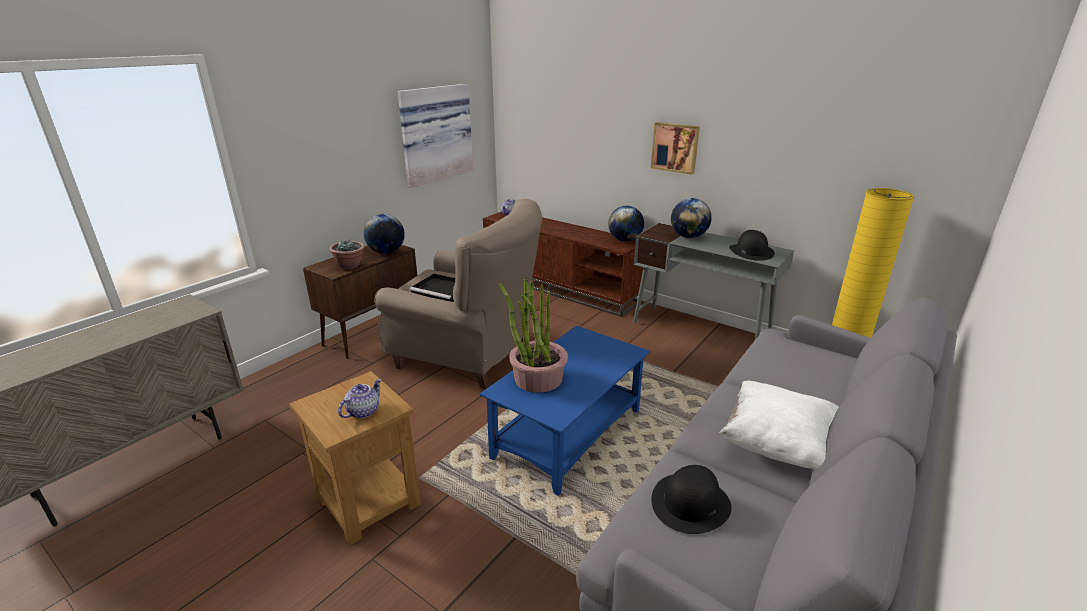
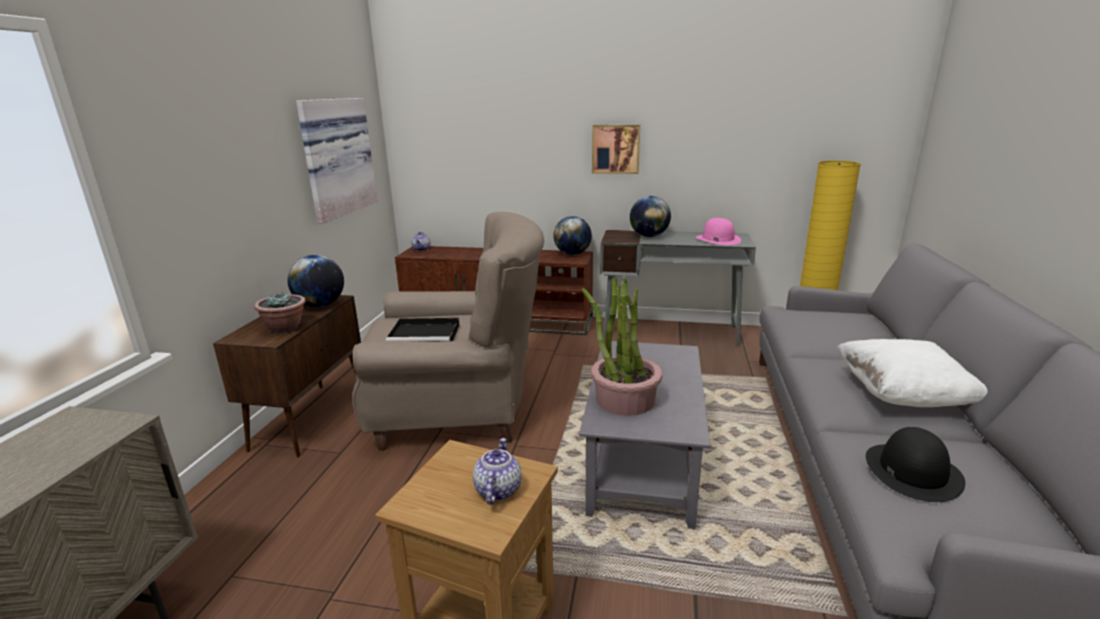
camera: 25 degrees left, 5 degrees down
(568, 434) = (643, 462): blue coffee table -> grey coffee table
(751, 251) = (717, 239): black hat -> pink hat

